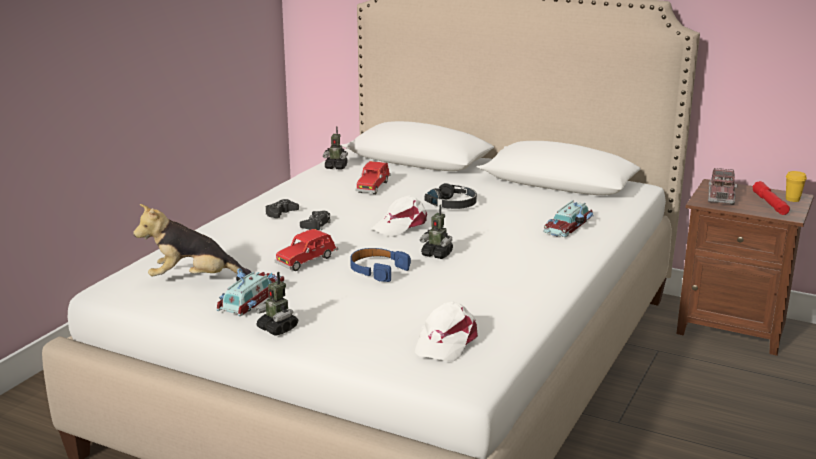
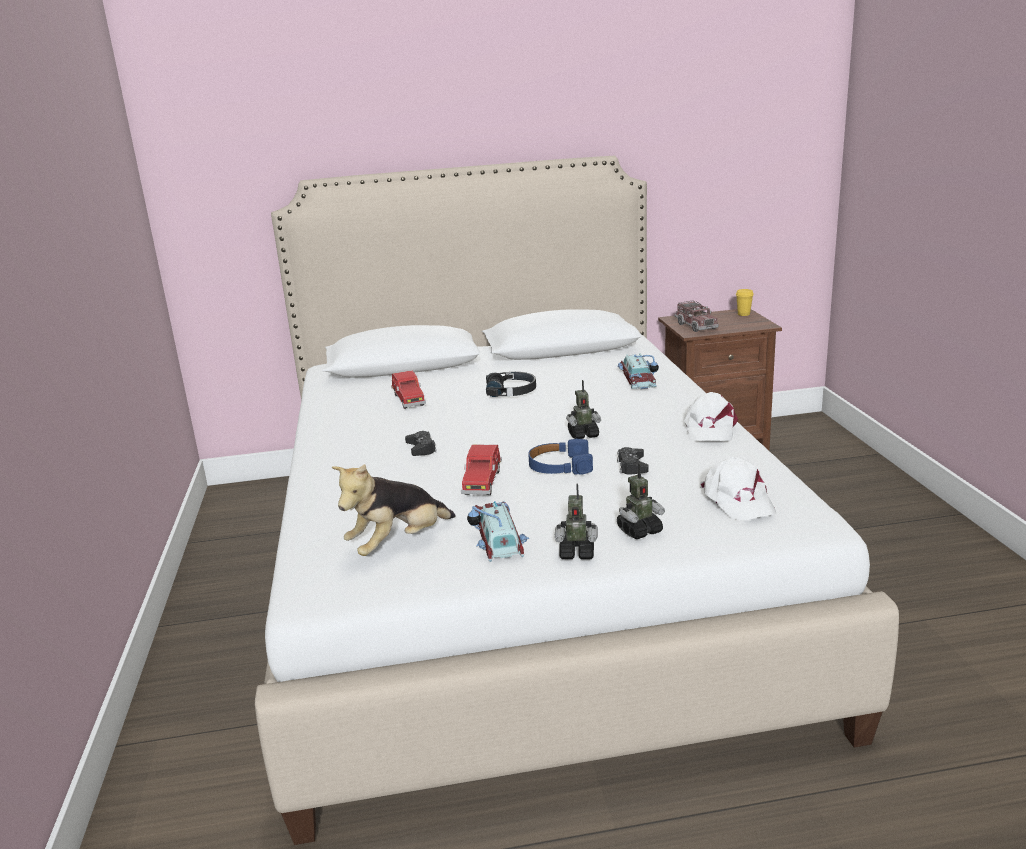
camera: 35 degrees left, 0 degrees up
(281, 213) = (363, 451): black game controller -> black game controller (632, 466)
(336, 167) = (335, 394): toy robot -> toy robot (639, 531)
(400, 225) = (503, 422): white cap -> white cap (709, 429)
(770, 204) = (736, 321): red flashlight -> none

